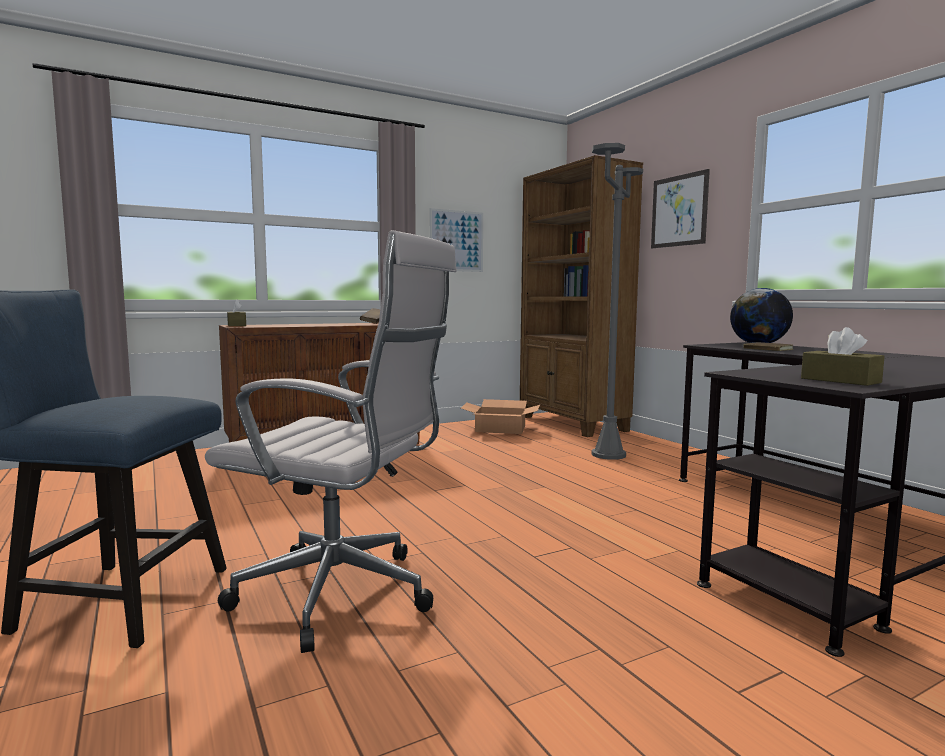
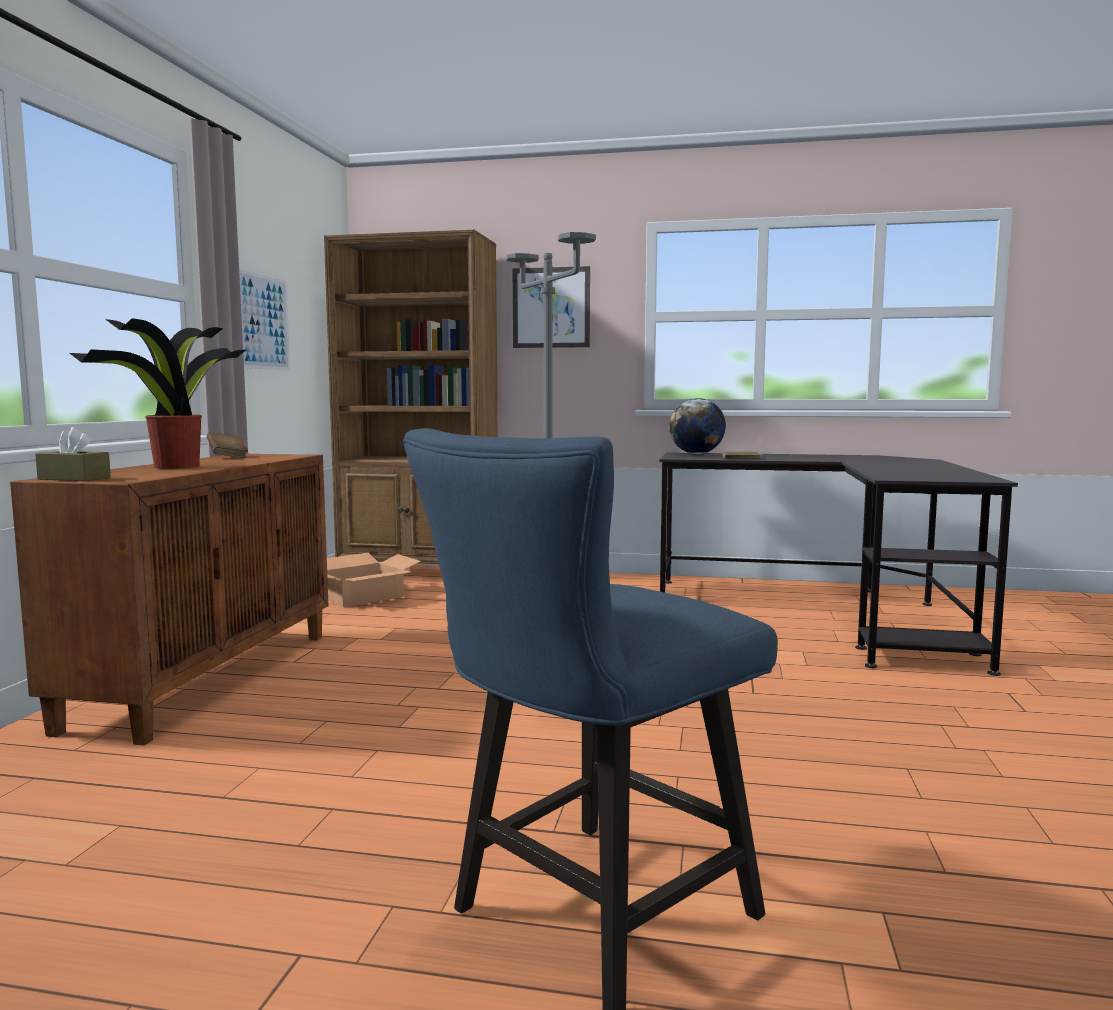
camera: 50 degrees left, 0 degrees up
(309, 324) = (174, 467): none -> potted plant
(344, 595) = (745, 783): white office chair -> none
(840, 380) = (957, 476): brown tissue box -> none

